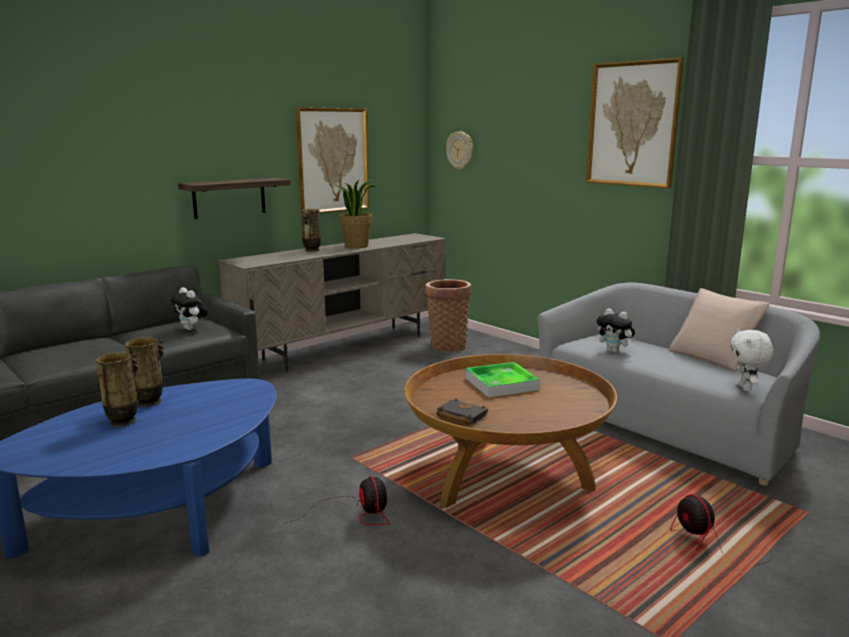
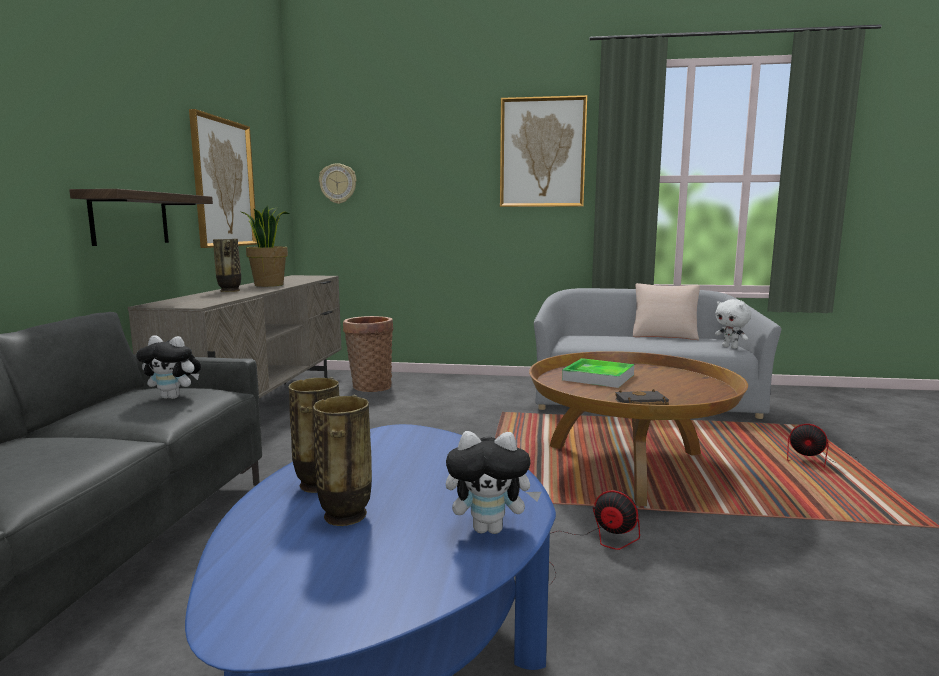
camera: 40 degrees left, 5 degrees down
(614, 351) = (605, 343): plush toy -> plush toy (490, 528)

